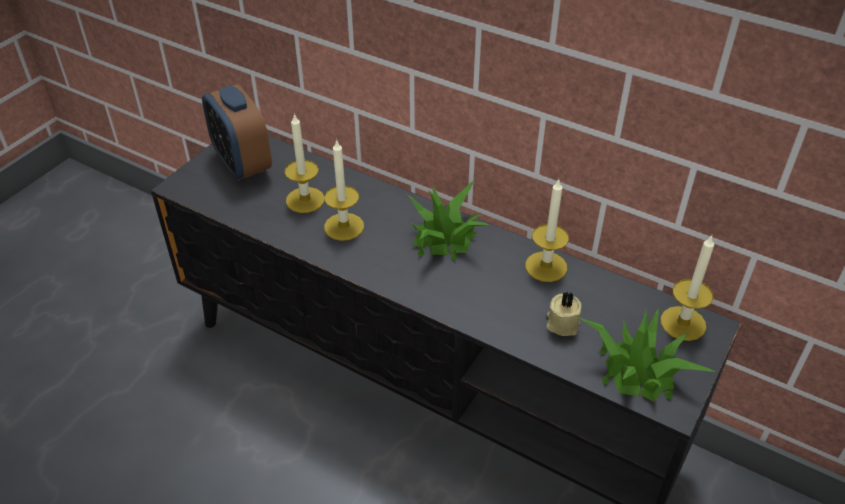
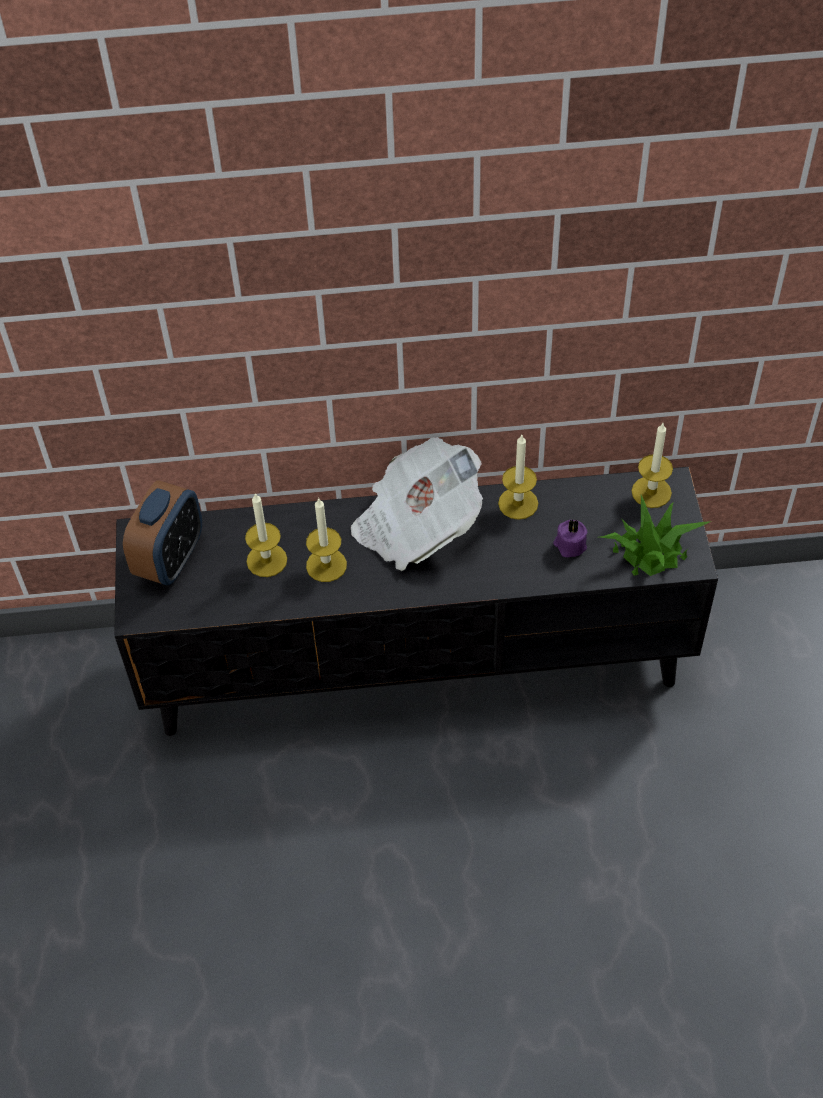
camera: 35 degrees left, 10 degrees up
(242, 164) = (170, 559): alarm clock -> alarm clock turned 90 degrees counterclockwise
(444, 237) = (416, 524): potted plant -> newspaper
(562, 323) = (569, 545): beige candle -> purple candle

